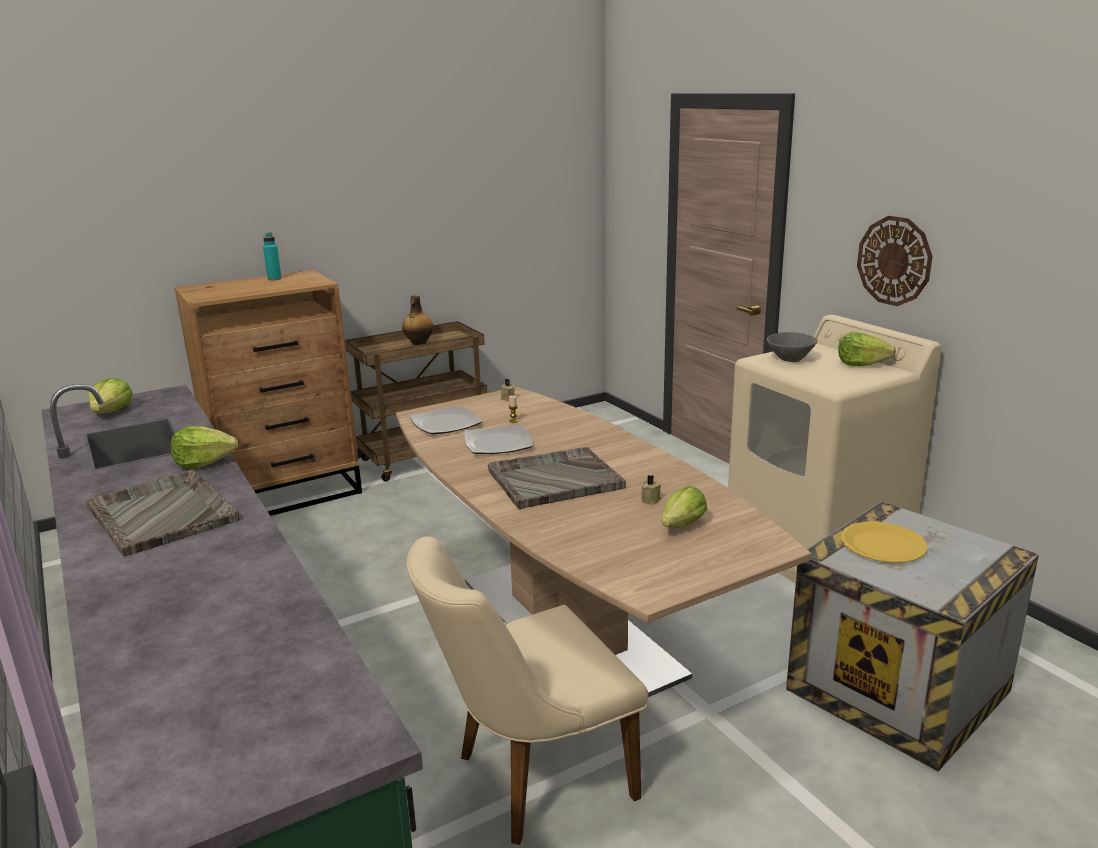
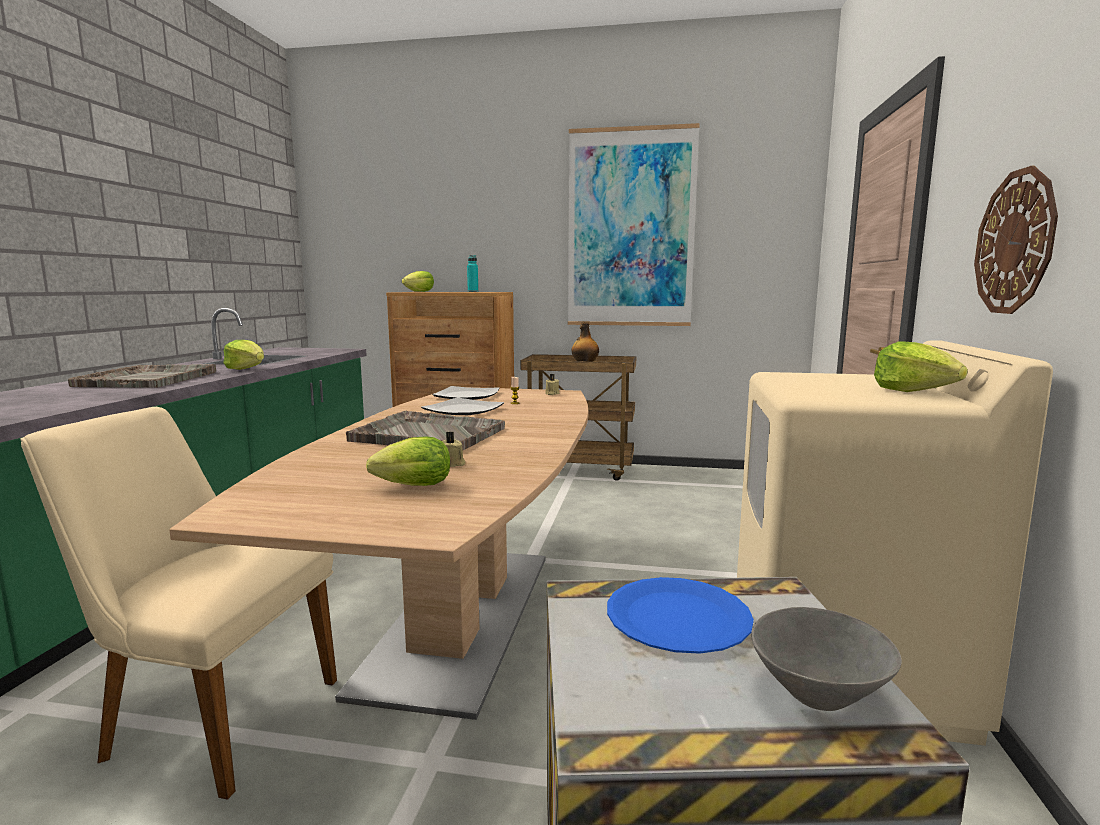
camera: 40 degrees right, 10 degrees down
(112, 412) = (296, 351): lettuce -> lettuce (419, 291)
(435, 182) = (630, 229): none -> picture
(790, 359) = (817, 378): grey bowl -> grey bowl (816, 693)
(883, 545) = (678, 618): yellow plate -> blue plate

